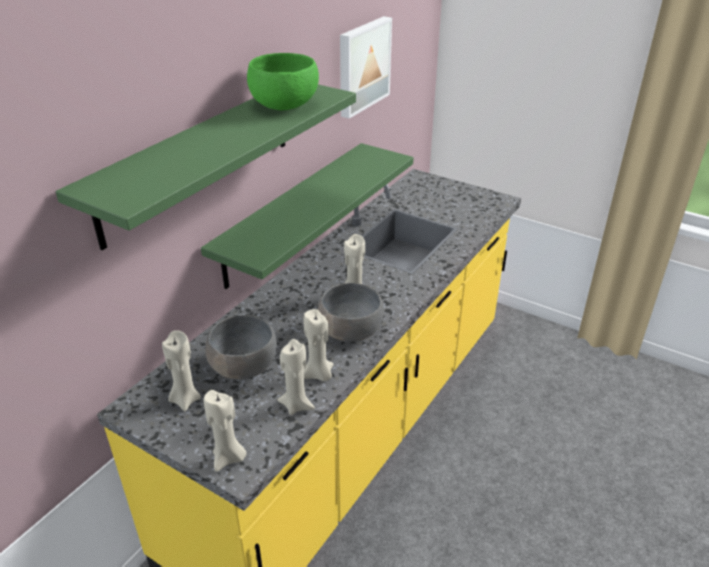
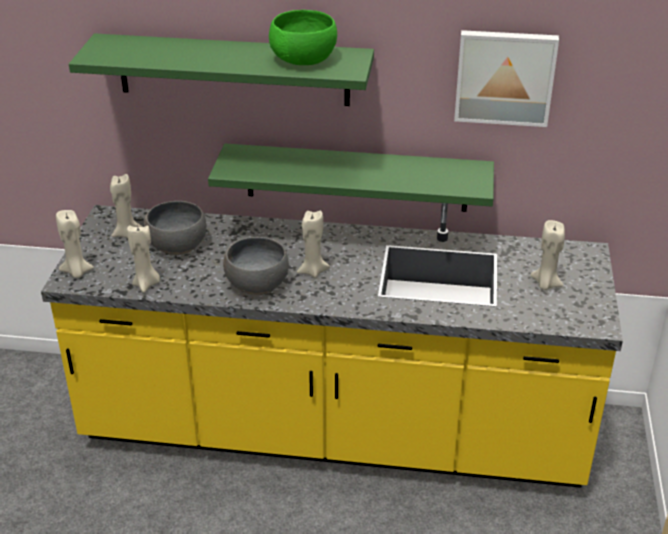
camera: 65 degrees right, 0 degrees up
(318, 375) = (188, 284): beige candle -> beige candle (545, 284)

